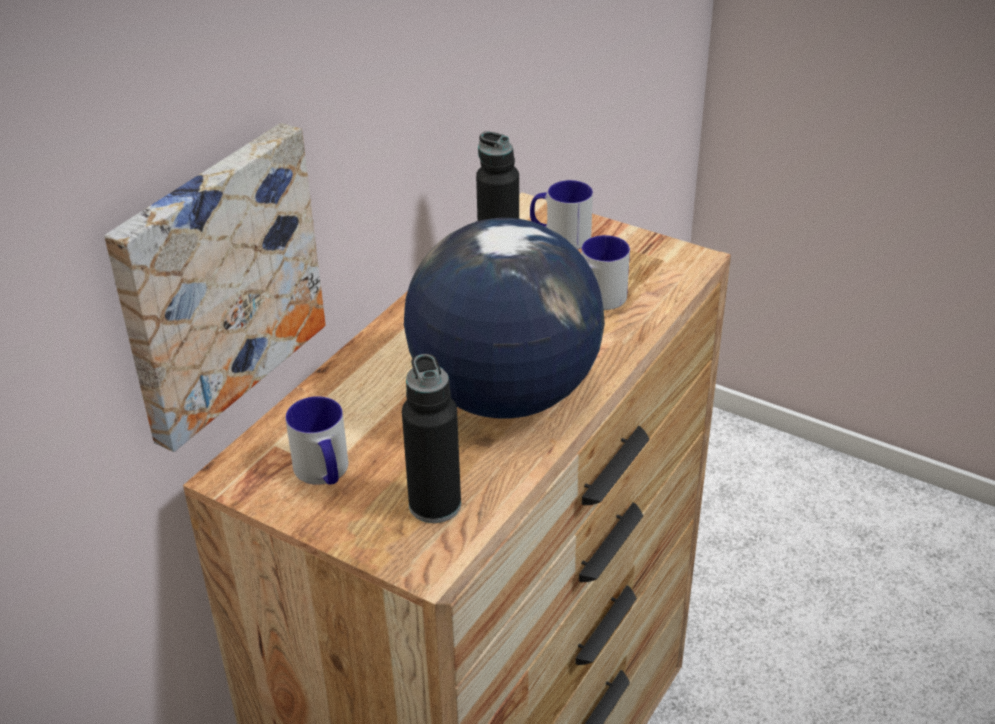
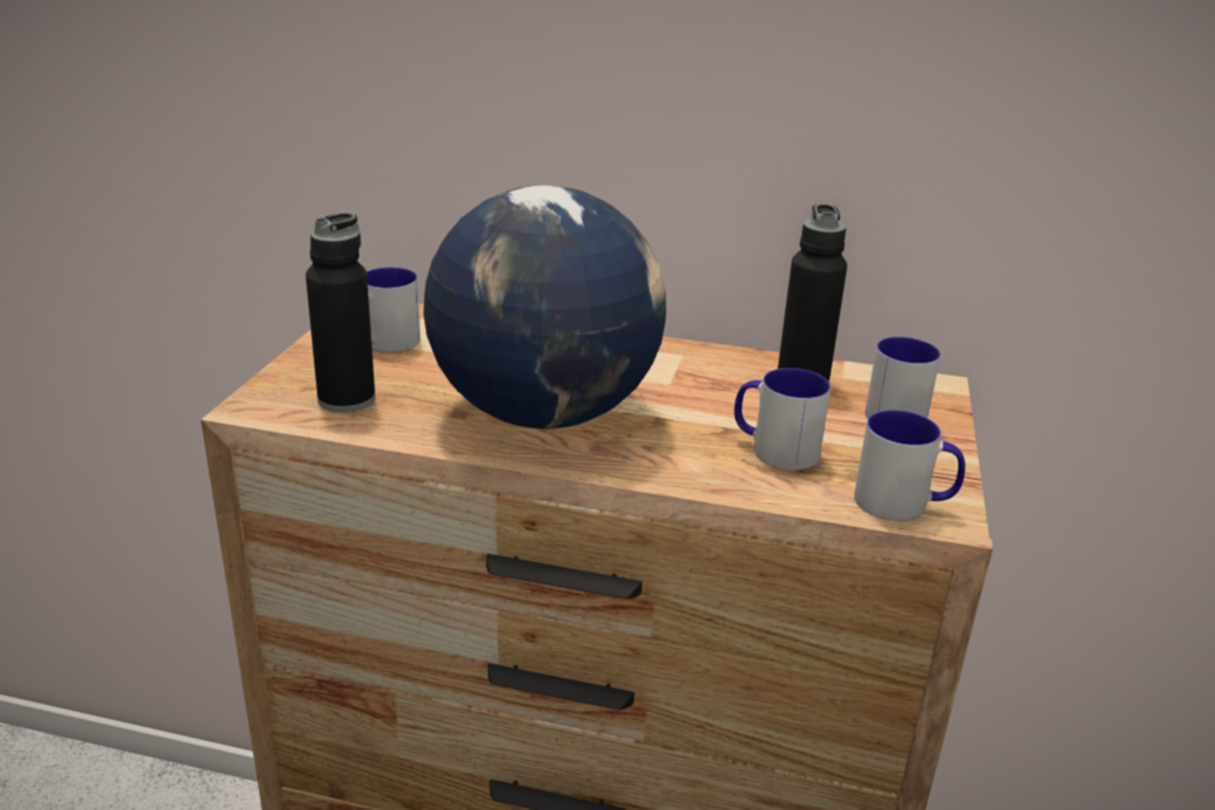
camera: 70 degrees right, 10 degrees down
(216, 281) = (451, 146): picture -> none
(678, 269) = (904, 504): none -> mug

